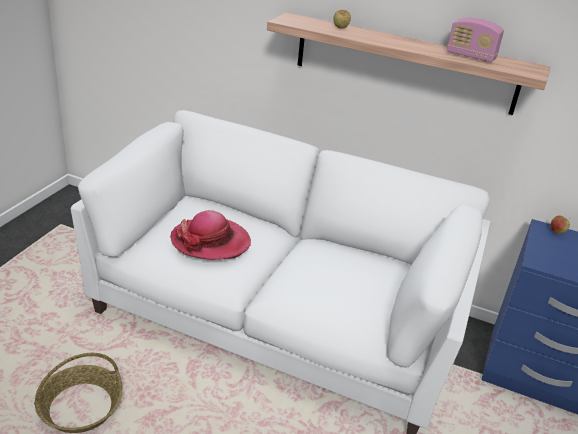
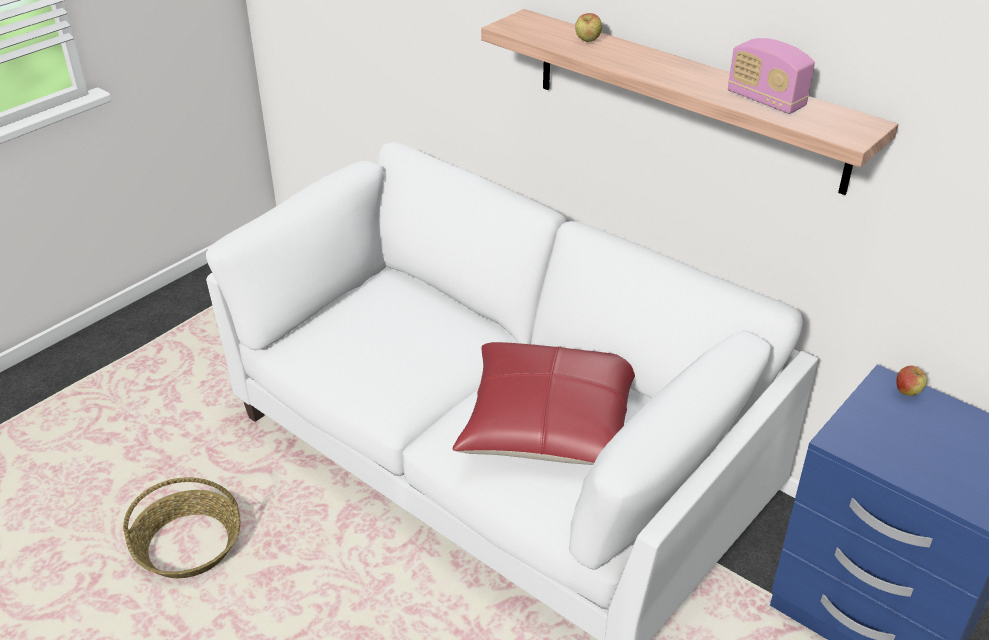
camera: 20 degrees right, 5 degrees up
(210, 241) = (388, 343): hat -> none
(341, 281) = (550, 425): none -> red pillow

